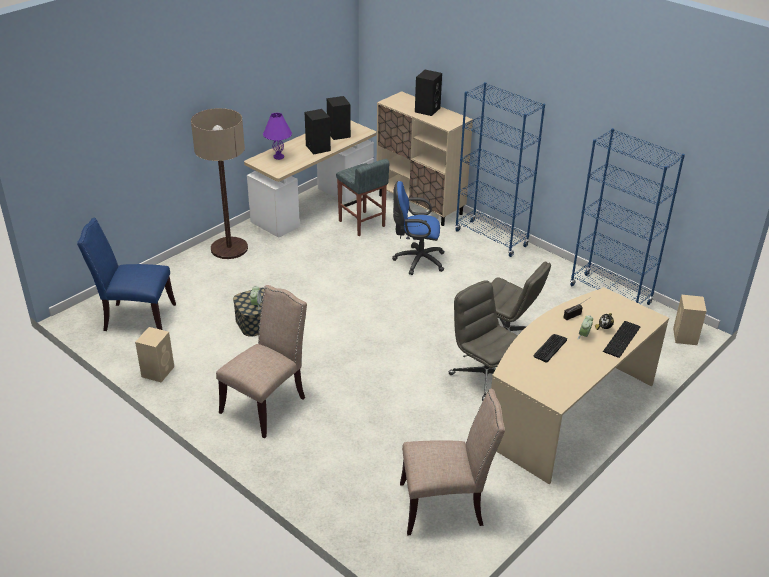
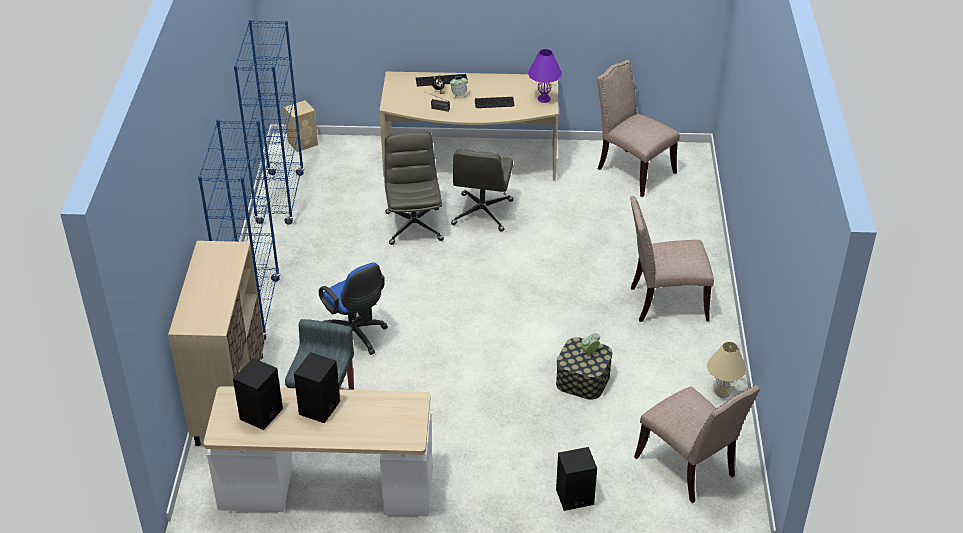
camera: 130 degrees left, 5 degrees up
(136, 318) = (689, 468): blue chair -> beige chair
(158, 371) = (722, 392): beige speaker -> beige table lamp
(229, 248) = (498, 494): floor lamp -> none
(279, 157) = (380, 426): purple table lamp -> purple table lamp (544, 98)
(427, 109) = (206, 284): black speaker -> black speaker (574, 498)

